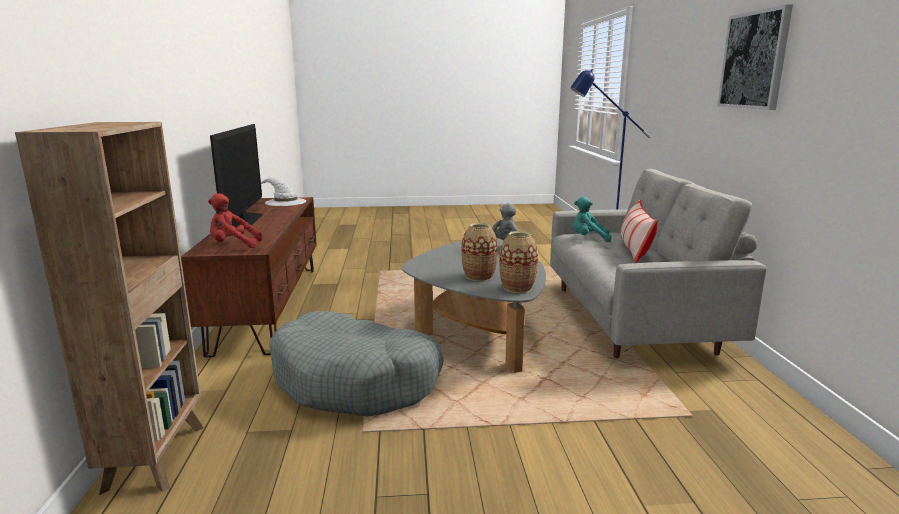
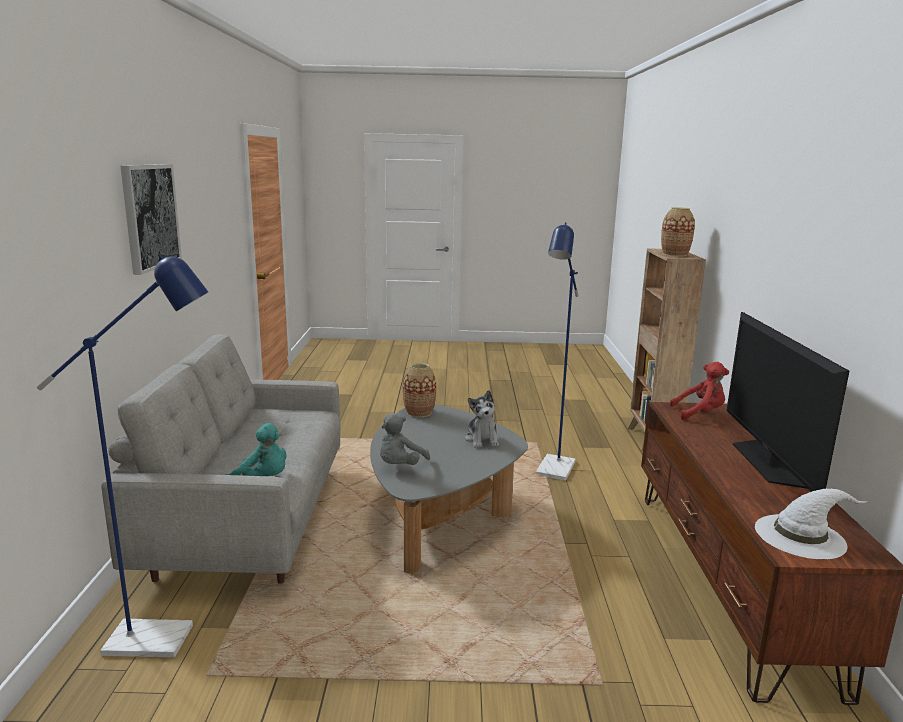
camera: 175 degrees left, 0 degrees up
(356, 381) = (553, 472): grey dog bed -> blue floor lamp
(443, 267) = (482, 439): none -> plush toy
(479, 276) = (448, 426): vase -> vase (675, 254)
(634, 250) = (239, 451): pillow -> none

